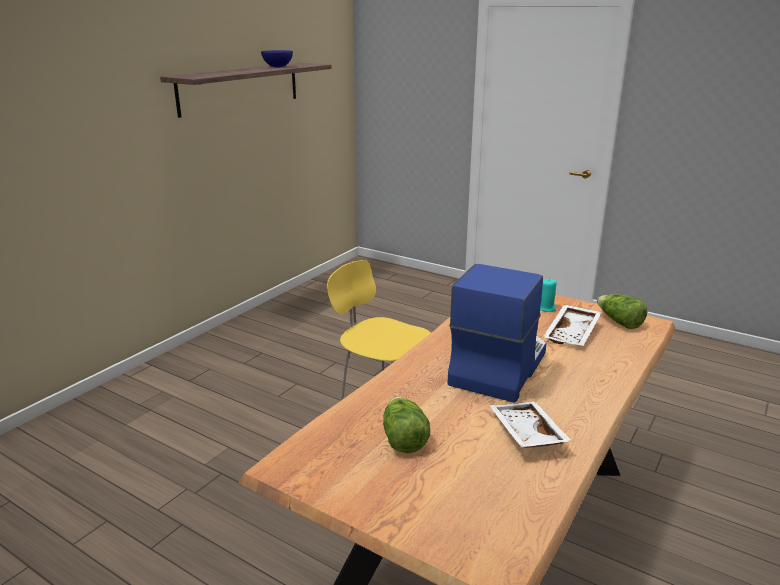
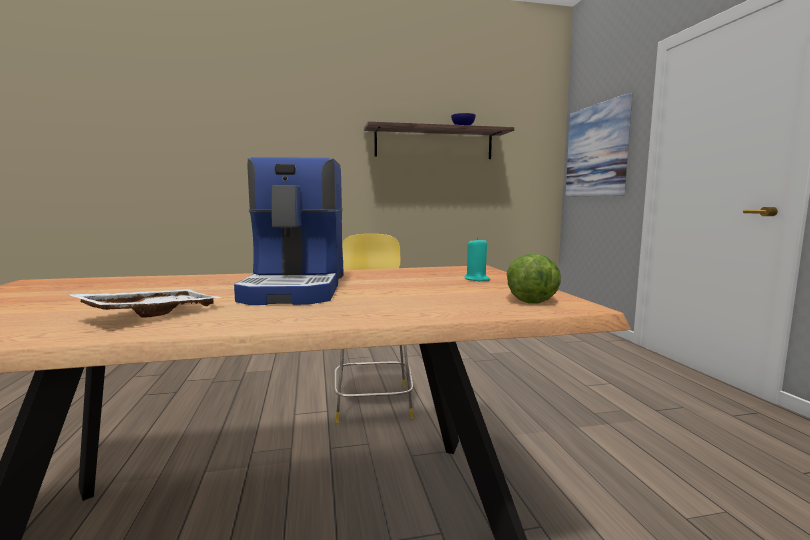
camera: 45 degrees right, 15 degrees down
(403, 438) = (104, 291): lettuce -> none
(405, 88) = (596, 151): none -> picture
(497, 367) = (298, 288): coffee machine -> coffee machine turned 105 degrees clockwise
(573, 333) = (443, 292): white tray -> none

